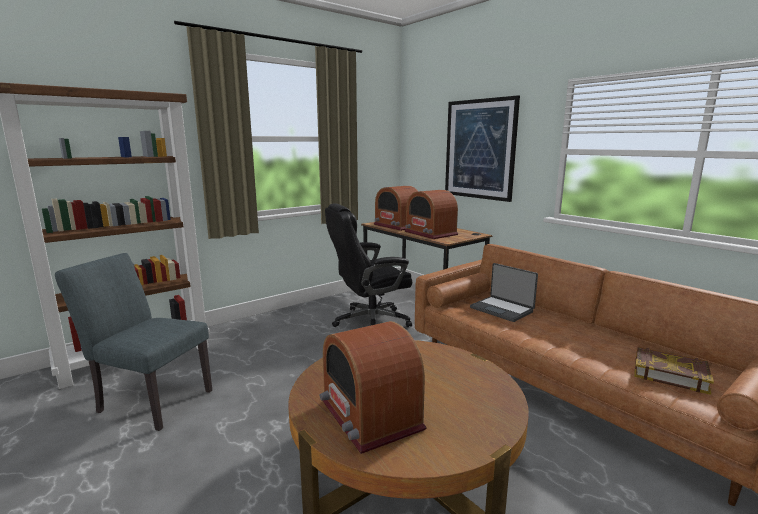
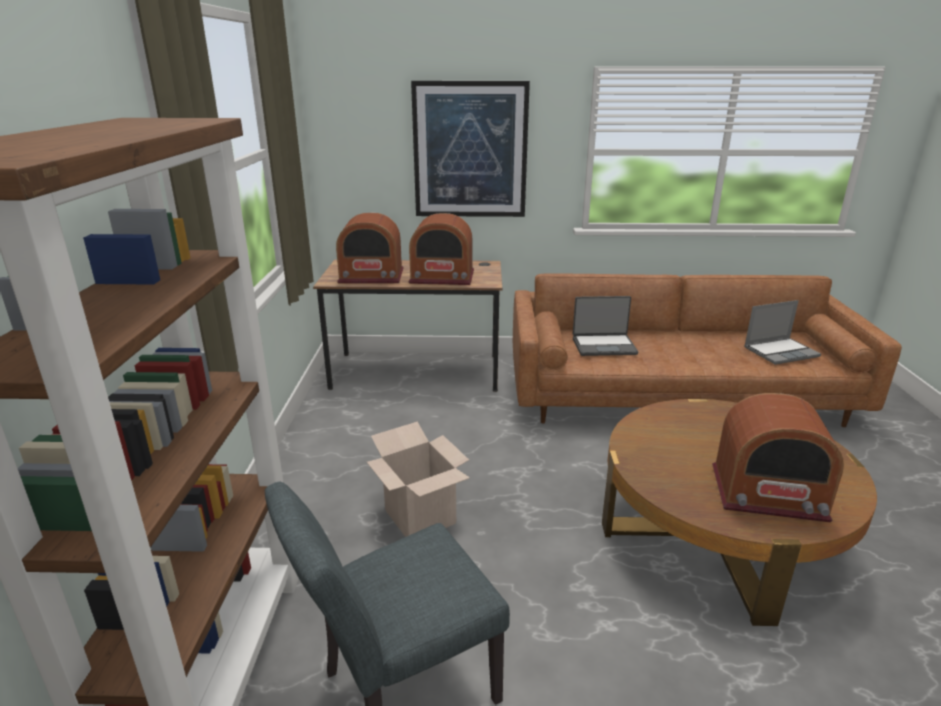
camera: 50 degrees left, 10 degrees up
(285, 354) = (420, 517): none -> cardboard box
(370, 322) = (420, 424): black office chair -> none
(670, 374) = (781, 352): book -> laptop

